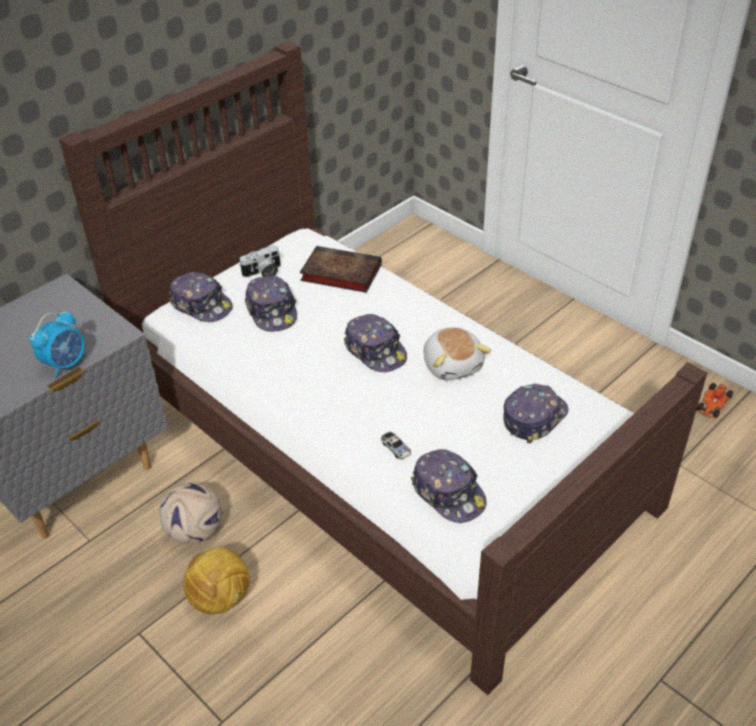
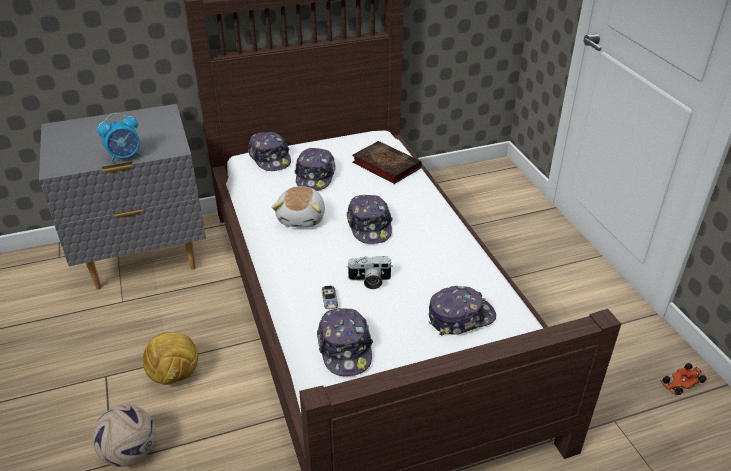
camera: 25 degrees right, 5 degrees down
(195, 532) = (192, 322): football -> football (130, 453)
(263, 273) = (329, 150): camera -> camera (369, 281)
(453, 364) = (423, 255): plush toy -> plush toy (302, 218)

